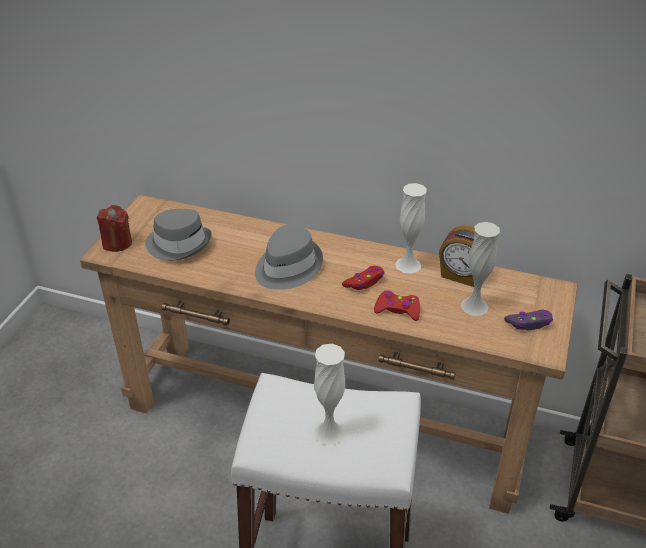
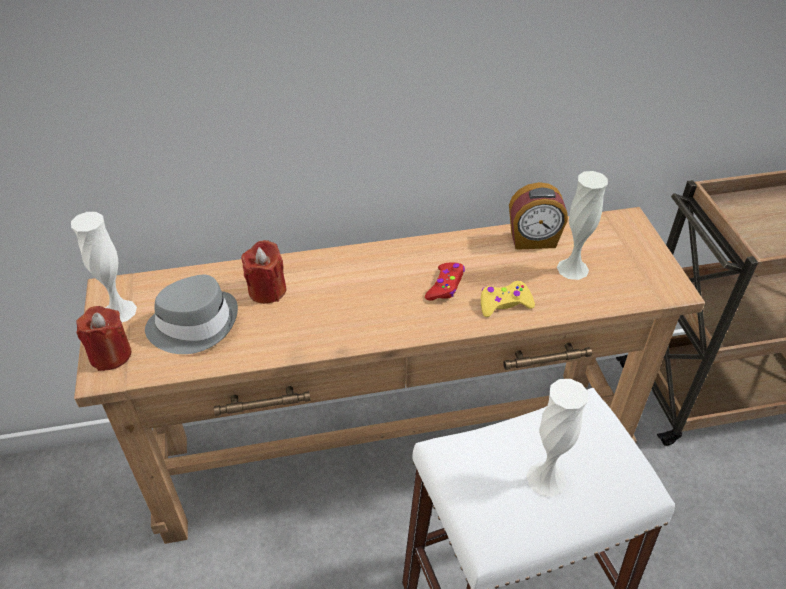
camera: 30 degrees left, 5 degrees up
(240, 240) = (267, 290): none -> red candle
(287, 267) = (348, 302): grey hat -> none
(397, 310) = (504, 304): red game controller -> yellow game controller
(408, 265) = (472, 249): white vase -> white vase (119, 311)
(529, 323) = (635, 266): purple game controller -> none

